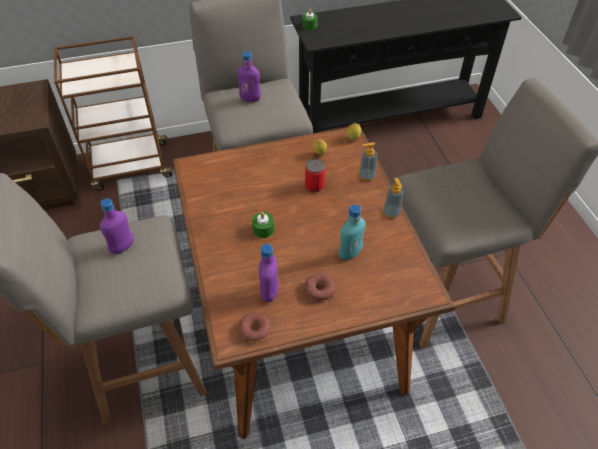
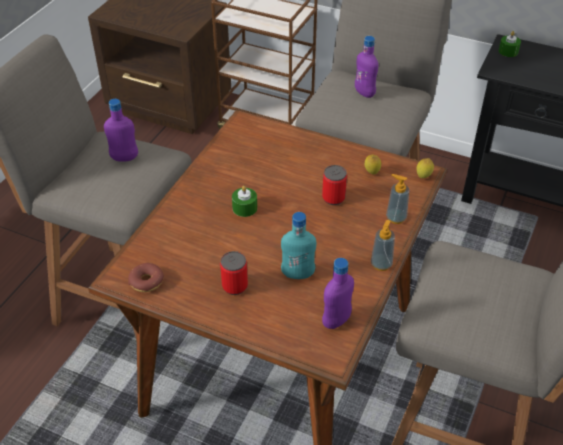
camera: 40 degrees right, 5 degrees down
(269, 292) = (191, 261): purple bottle -> purple bottle (336, 321)
(319, 290) = (235, 286): donut -> can

